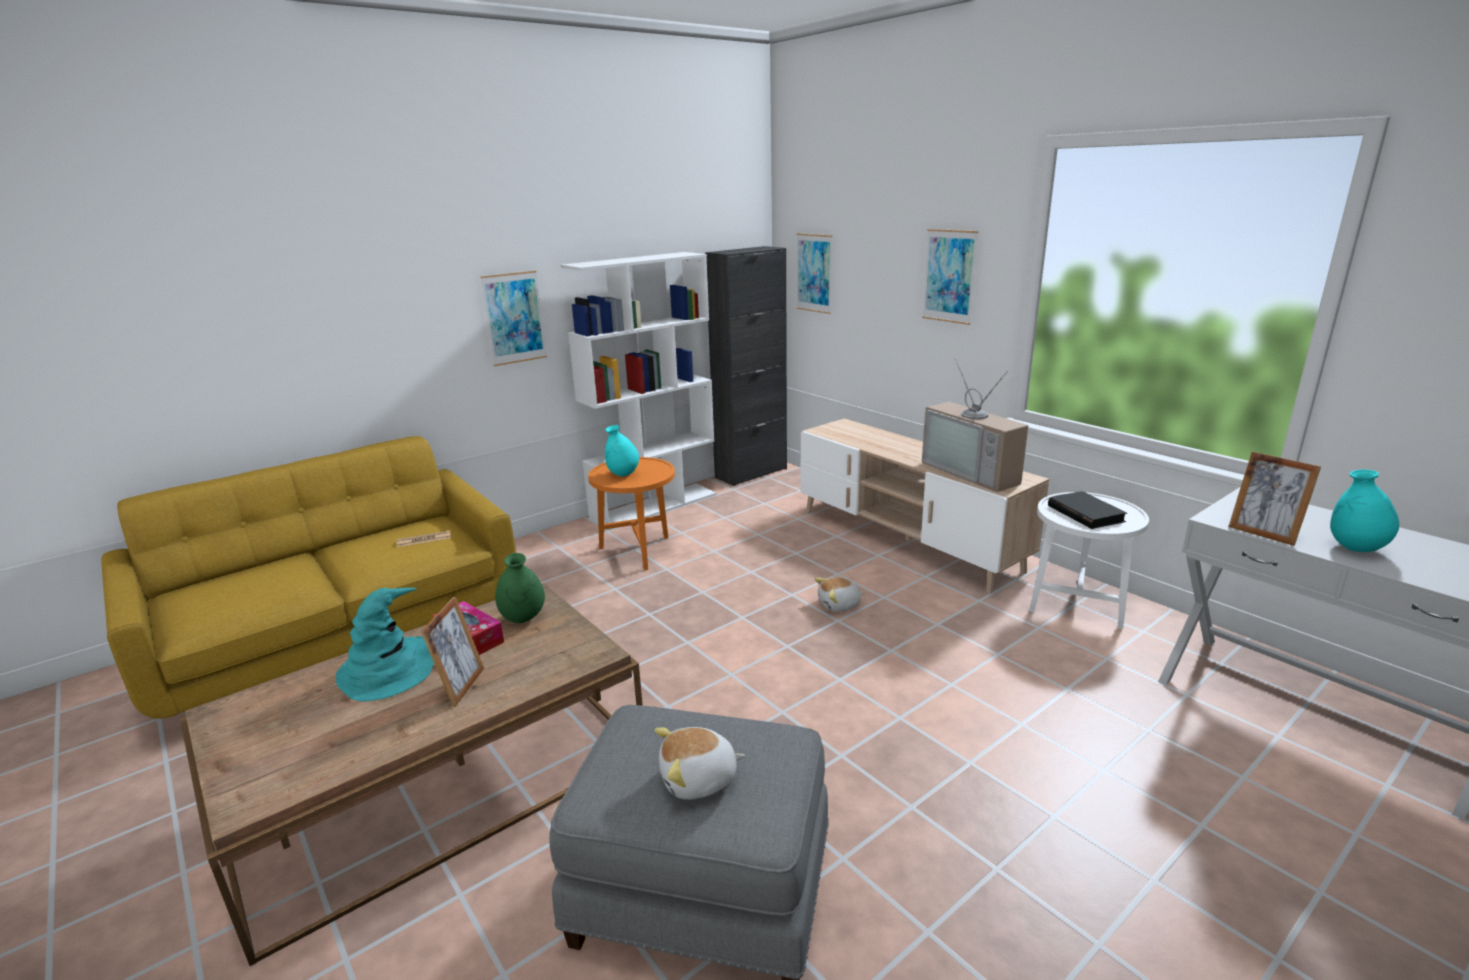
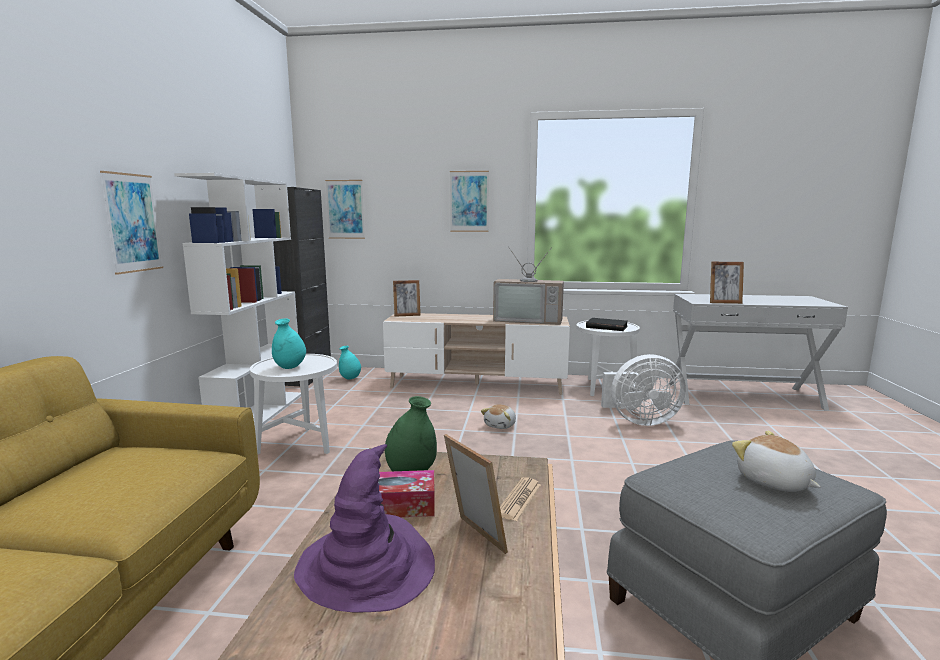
camera: 45 degrees left, 10 degrees down
(389, 669) = (367, 567): turquoise hat -> purple hat
(424, 539) = (146, 465): newspaper -> newspaper (519, 499)
(638, 553) = (300, 445): orange side table -> white side table
(699, 780) = (773, 482): plush toy -> plush toy turned 120 degrees clockwise
(845, 426) = (407, 315): none -> picture frame
(1025, 673) = (639, 421): none -> white fan
(1355, 548) = (756, 301): turquoise vase -> turquoise vase (350, 378)

